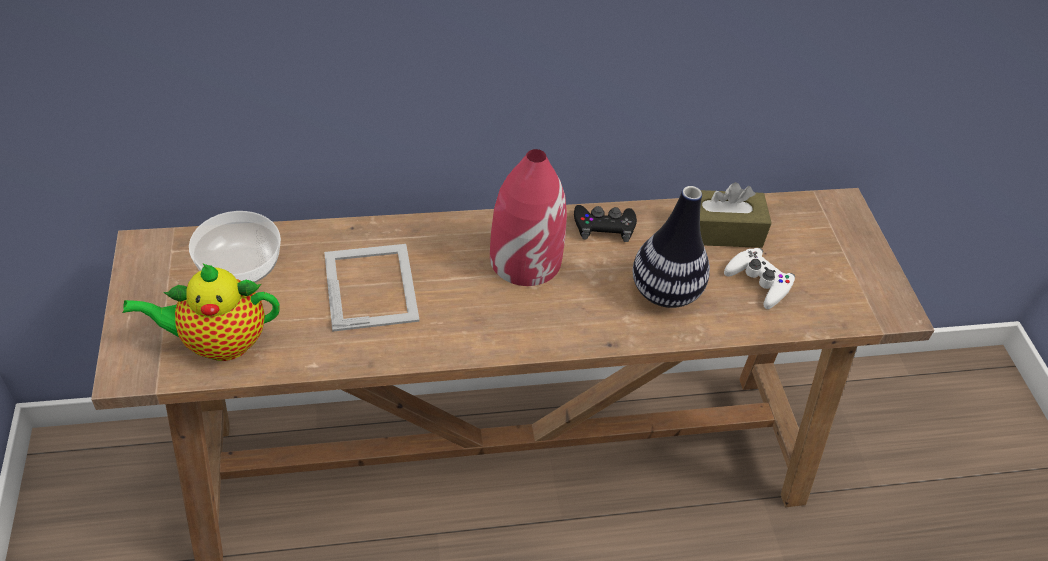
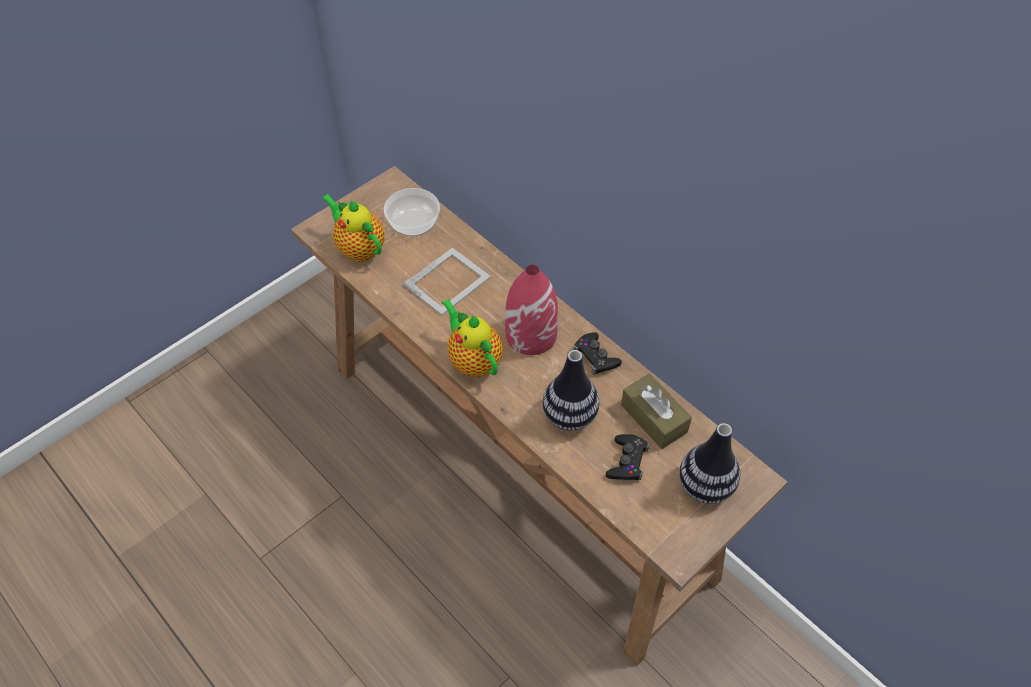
camera: 60 degrees right, 5 degrees up
(516, 330) = (473, 360): none -> teapot
(758, 282) = (627, 461): white game controller -> black game controller
(828, 243) = (705, 486): none -> vase

